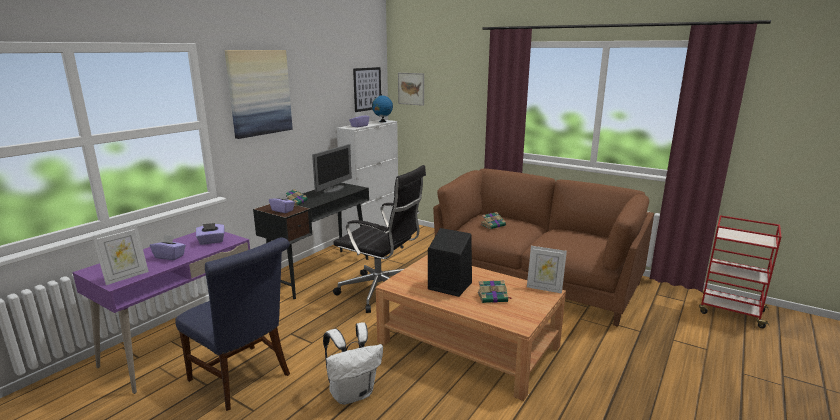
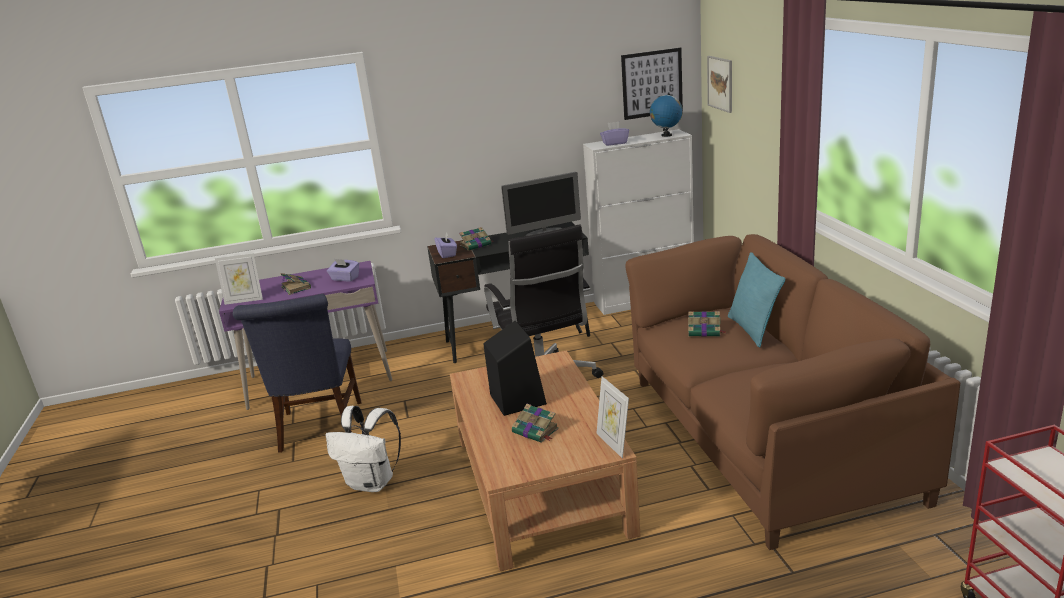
camera: 45 degrees right, 5 degrees up
(170, 256) = (296, 287): purple tissue box -> book
(259, 92) = (452, 102): picture -> none
(513, 220) = (752, 330): none -> turquoise pillow

